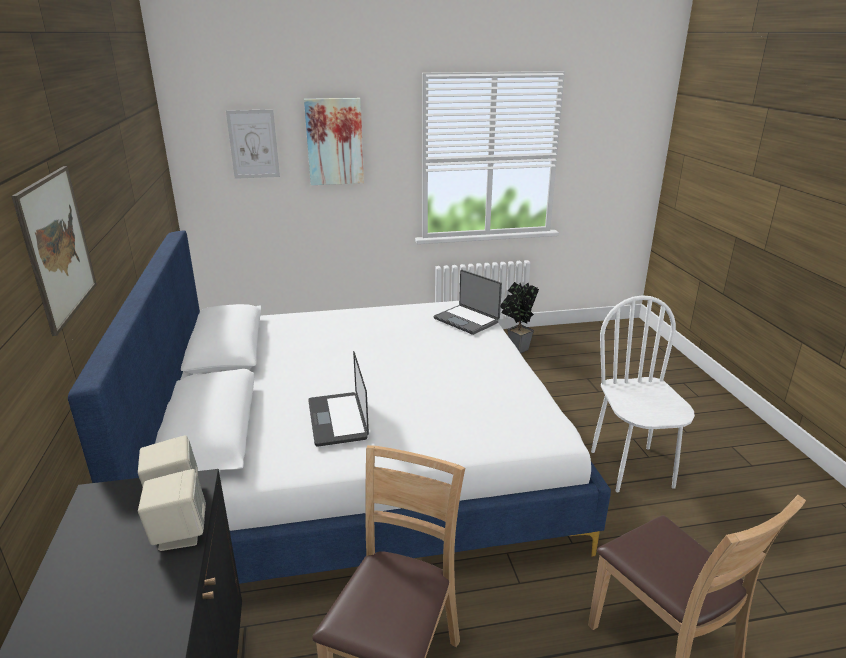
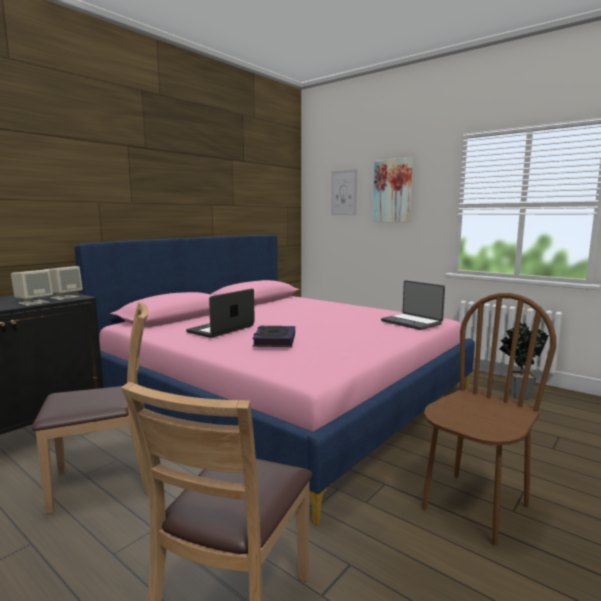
camera: 50 degrees right, 15 degrees down
(57, 246) = (113, 183): picture -> none
(360, 457) = (284, 397): white bed -> pink bed
(439, 408) = (274, 340): none -> book
(467, 320) = (412, 322): laptop -> laptop turned 45 degrees counterclockwise
(632, 469) = (474, 507): white chair -> brown chair

